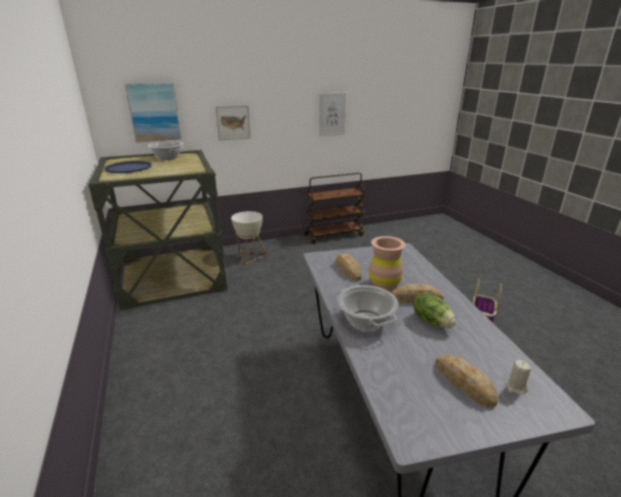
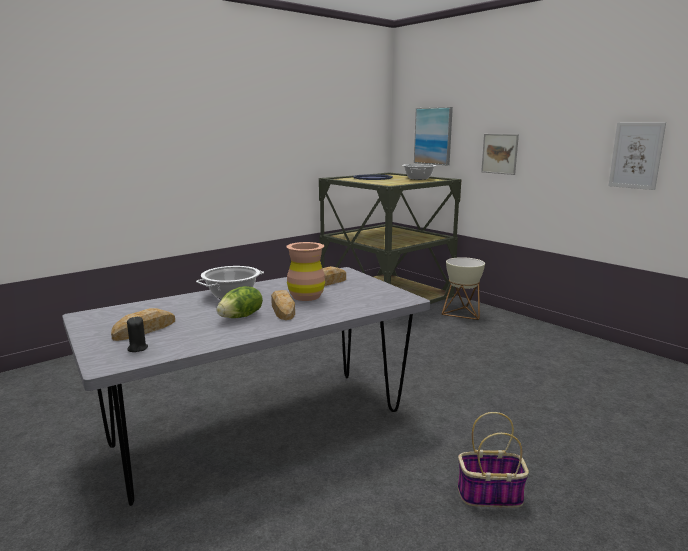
camera: 70 degrees right, 10 degrees down
(334, 235) = (597, 346): brown cart -> none
(515, 387) = (137, 348): beige candle -> black candle

